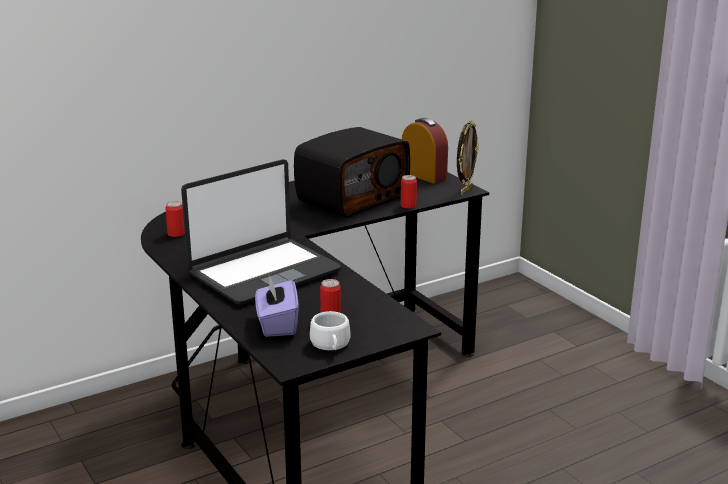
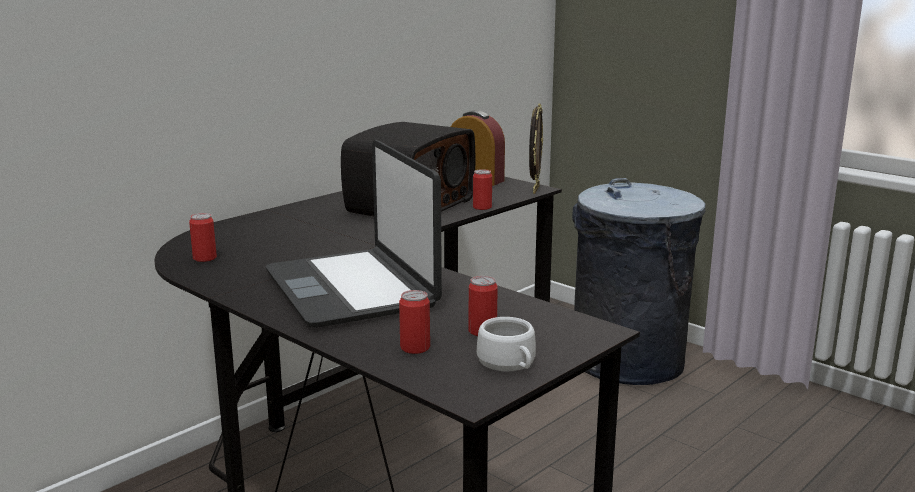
camera: 15 degrees left, 5 degrees down
(263, 272) = (352, 289): laptop -> laptop turned 120 degrees clockwise
(277, 324) = (415, 348): purple tissue box -> can
(556, 342) = (627, 361): none -> grey trash can

